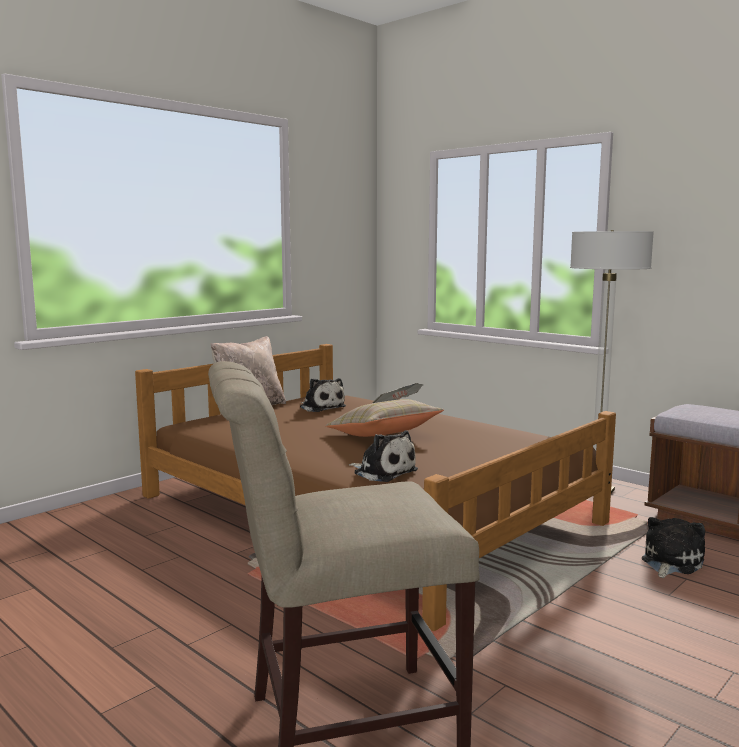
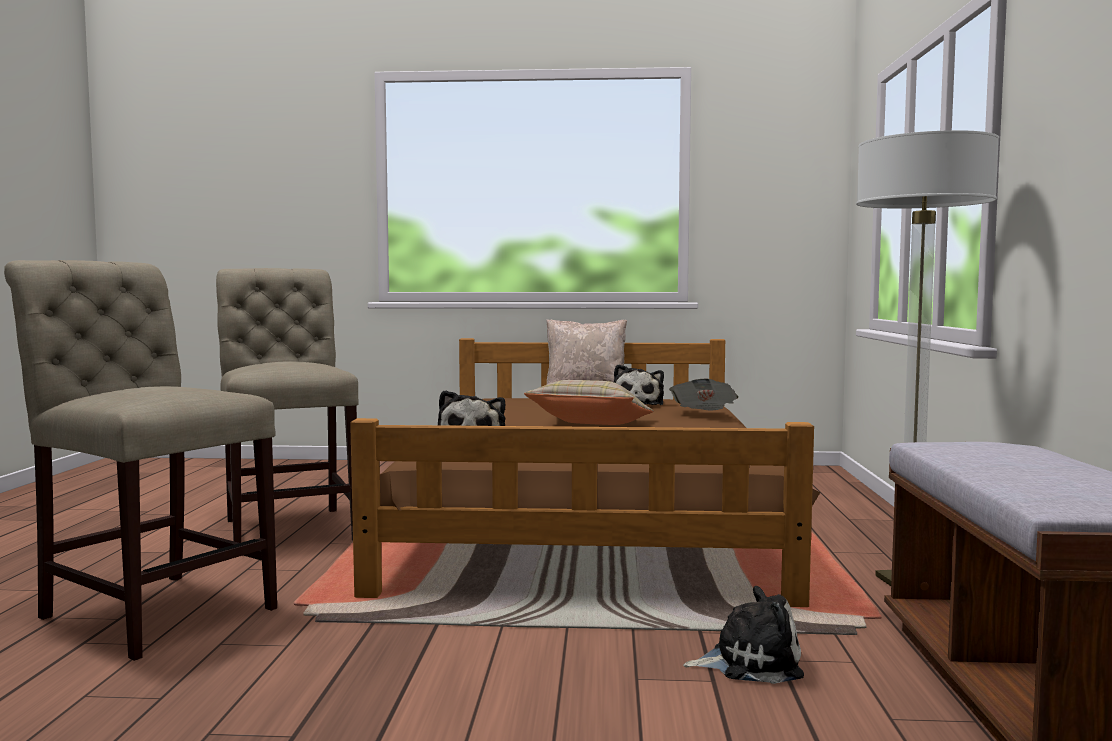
camera: 50 degrees right, 5 degrees down
(189, 607) = (290, 527): none -> beige chair

